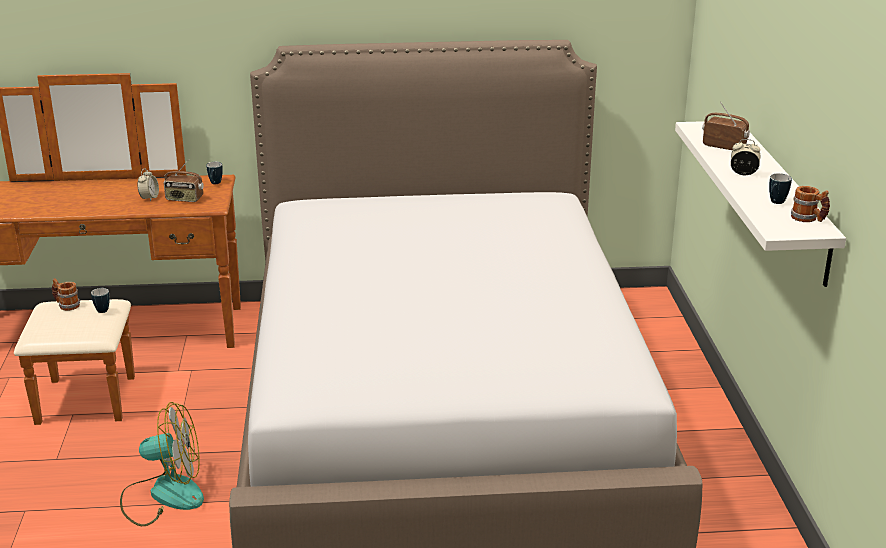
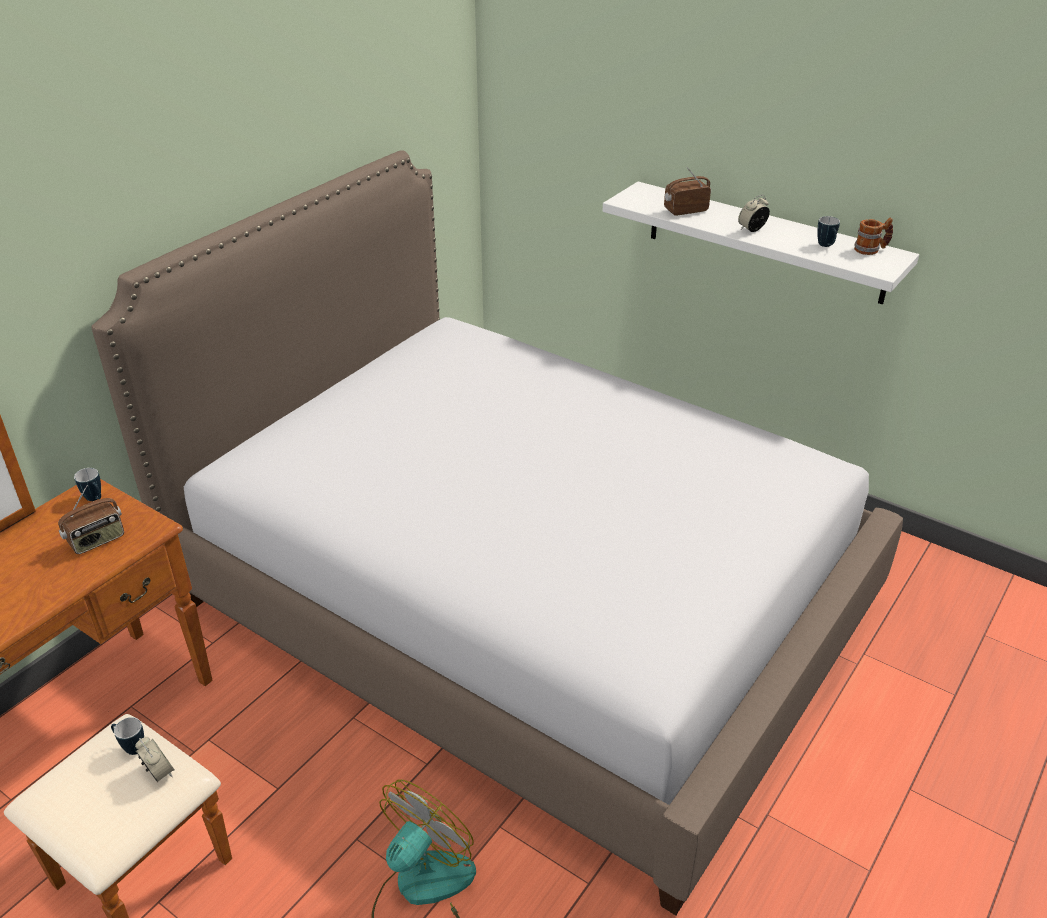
camera: 50 degrees left, 10 degrees up
(66, 305) = (70, 778): mug -> none
(149, 198) = (45, 566): alarm clock -> alarm clock (159, 772)

